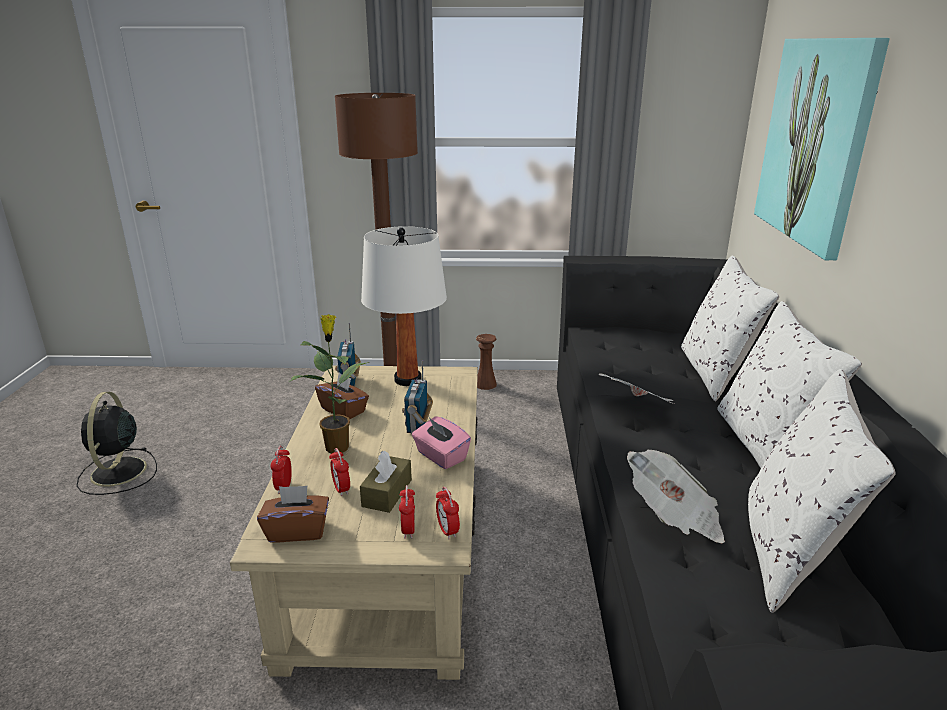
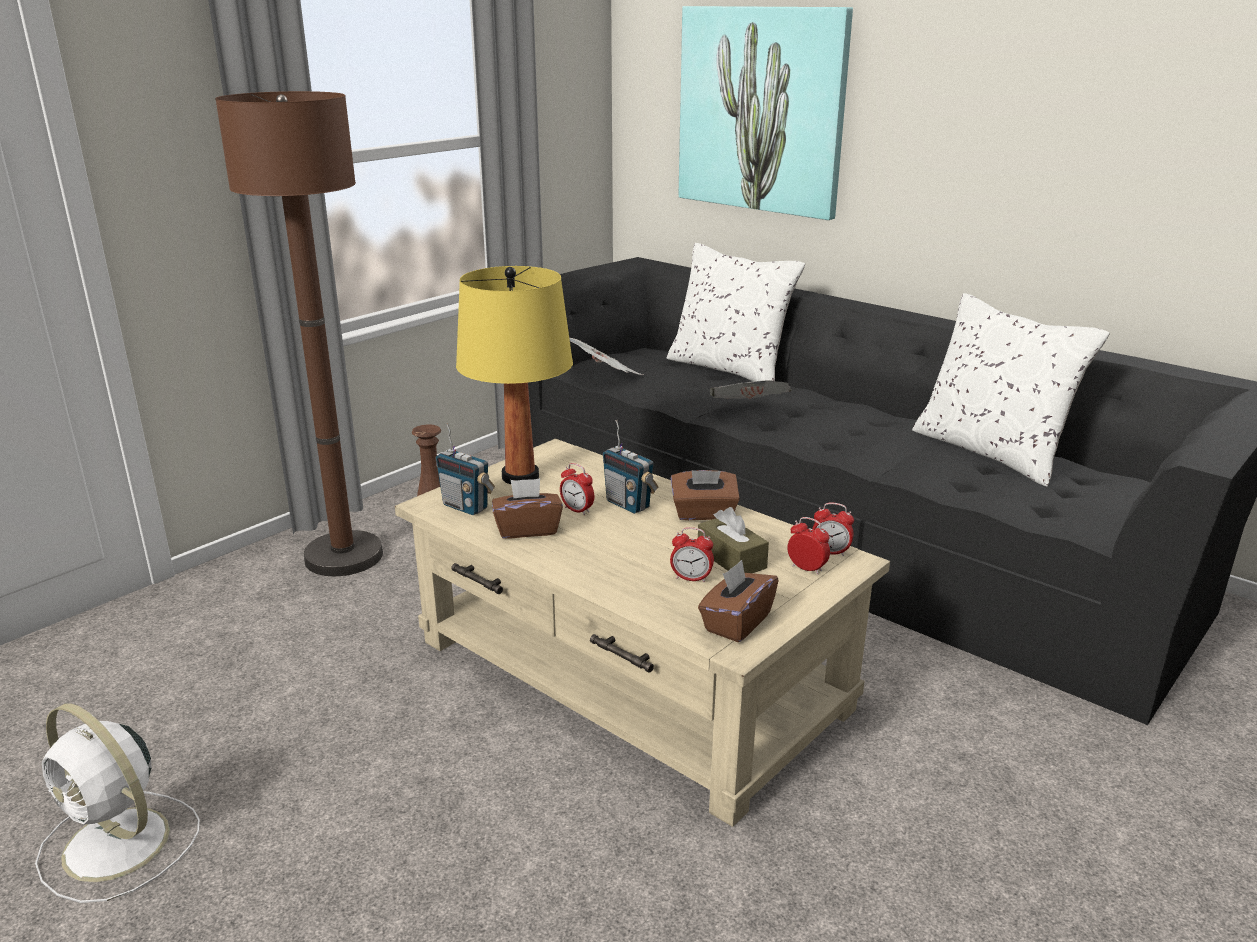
camera: 50 degrees left, 0 degrees up
(118, 473) = (119, 846): black fan -> white fan
(284, 487) = (642, 607): alarm clock -> alarm clock (577, 510)
(337, 447) = (603, 556): potted plant -> none
(408, 380) = (520, 477): white table lamp -> yellow table lamp
(441, 456) = (704, 514): pink tissue box -> brown tissue box
(674, 517) = (917, 466): newspaper -> newspaper (602, 376)
(766, 446) = (860, 403): white pillow -> none

